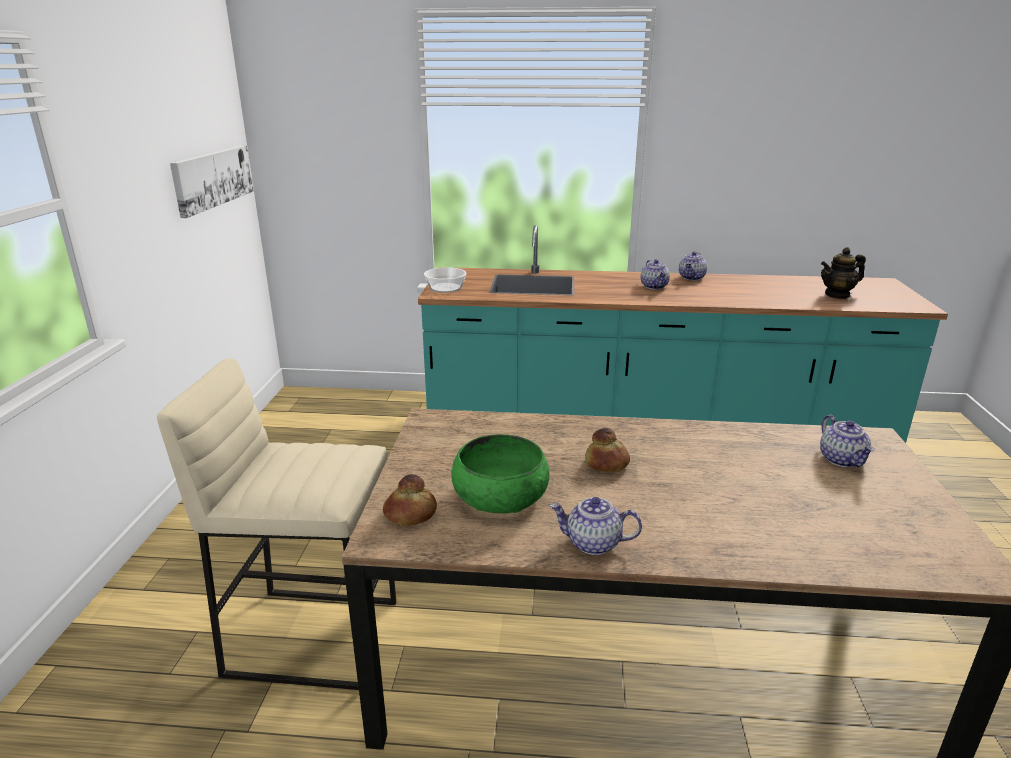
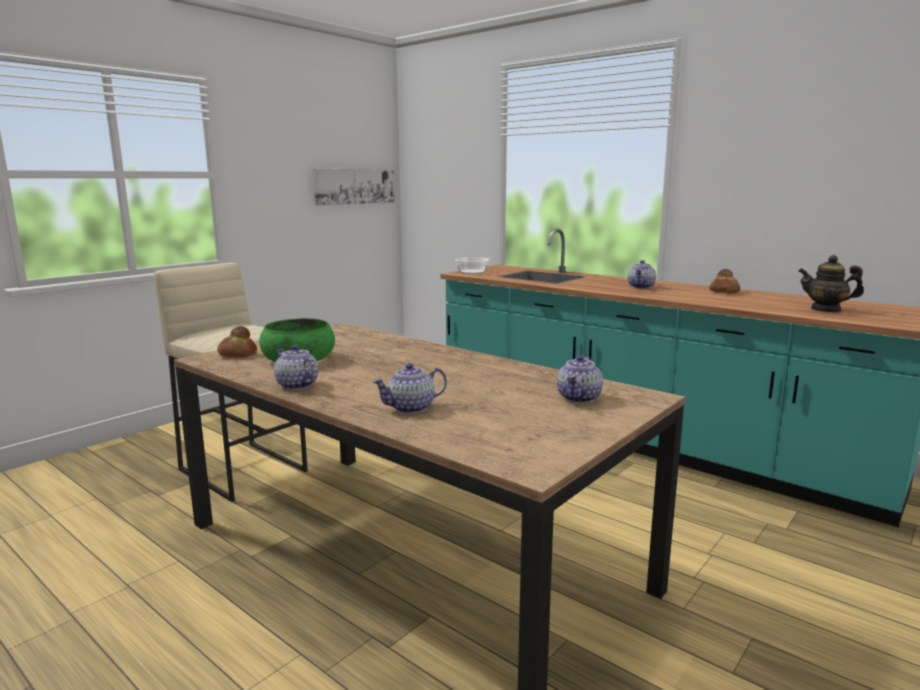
camera: 35 degrees right, 10 degrees down
(606, 463) = (393, 362): bread -> bread (724, 292)
(692, 278) = (694, 287): teapot -> teapot (411, 408)

